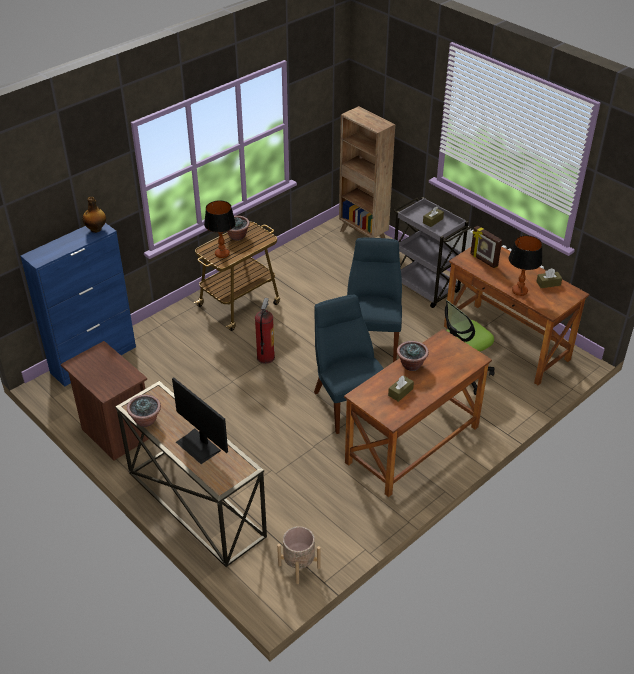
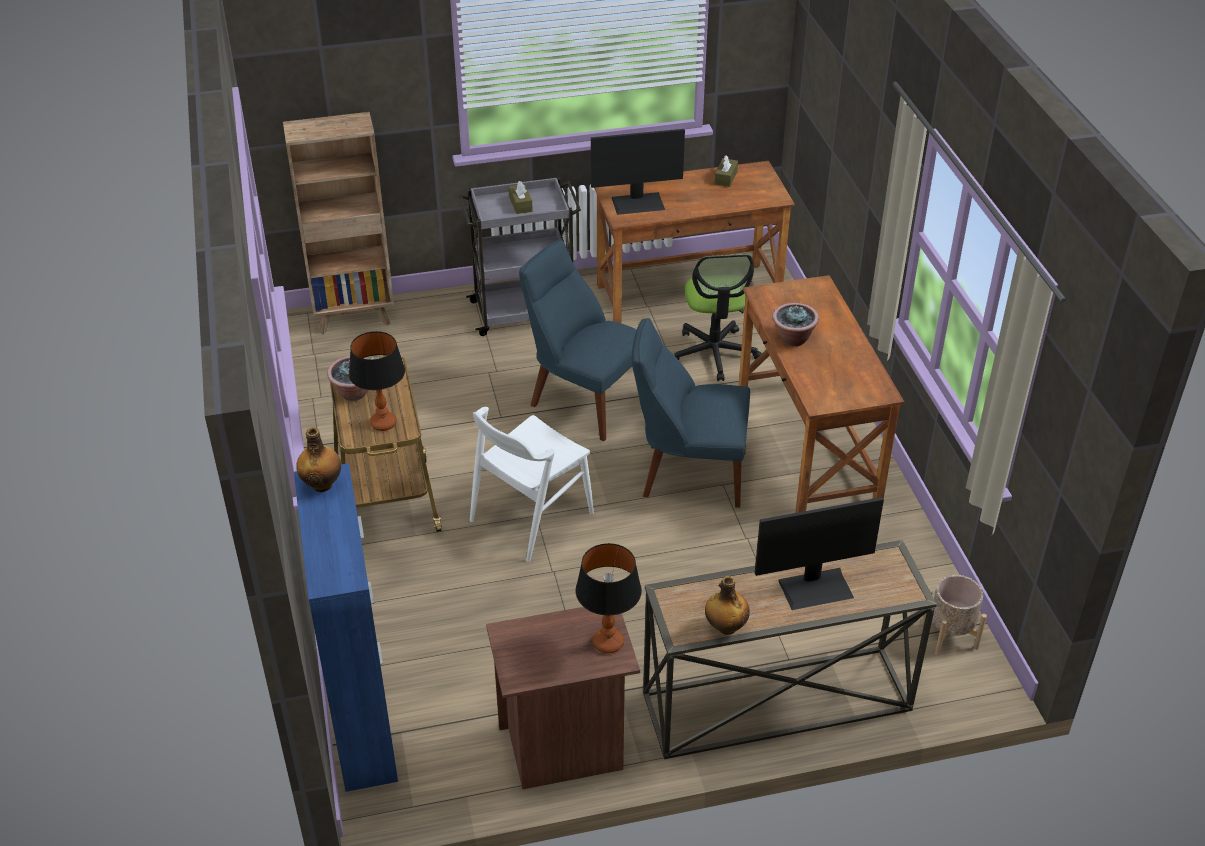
camera: 60 degrees left, 0 degrees up
(146, 420) = (725, 627): potted plant -> bottle
(265, 357) = (530, 517): fire extinguisher -> white chair
(400, 392) = (837, 367): brown tissue box -> none
(483, 260) = (638, 203): picture frame -> monitor
(519, 291) = (722, 203): table lamp -> table lamp (608, 642)

